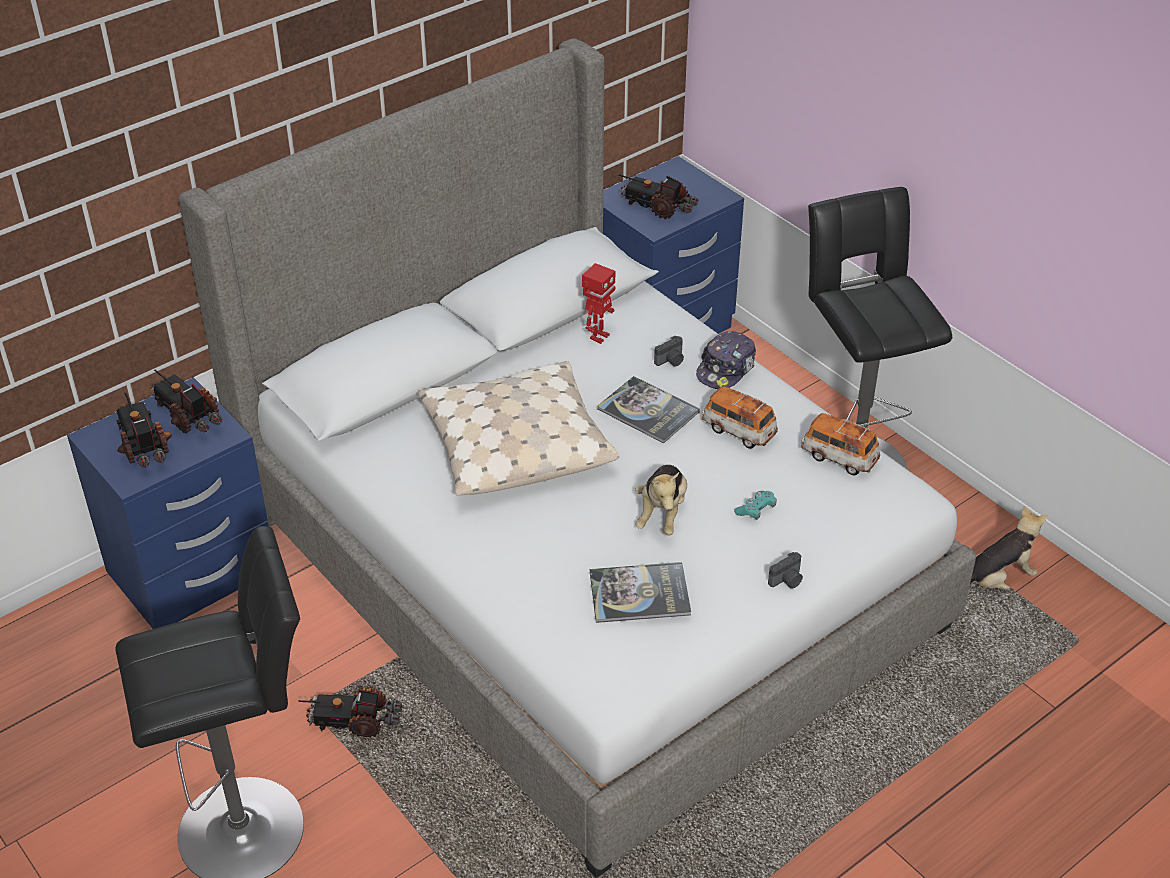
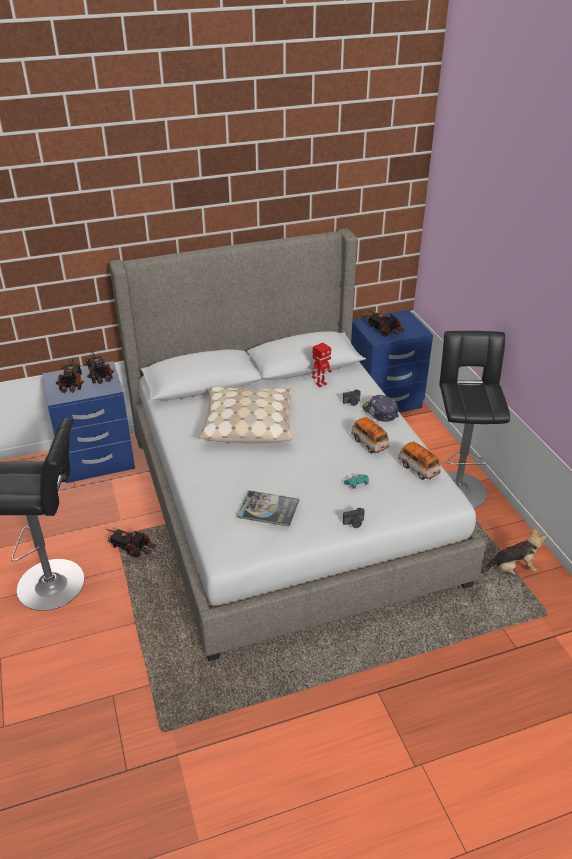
camera: 20 degrees right, 5 degrees down
(648, 411) = (326, 423): book -> none
(662, 513) = (305, 473): plush toy -> none
(726, 369) = (379, 412): cap -> cap turned 90 degrees clockwise

